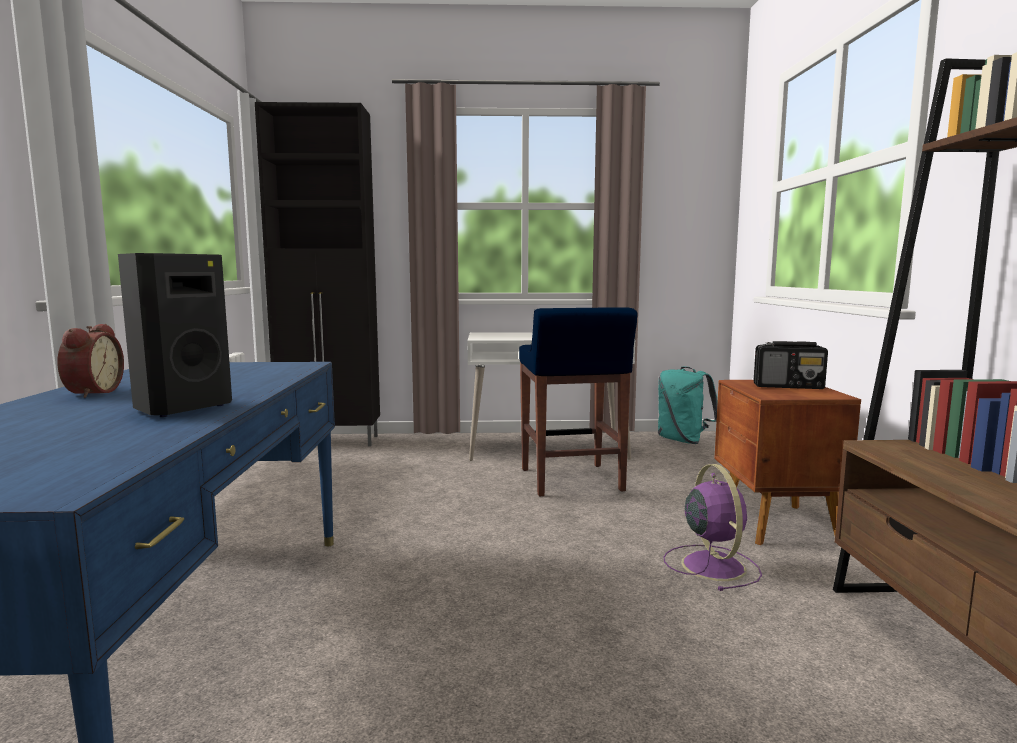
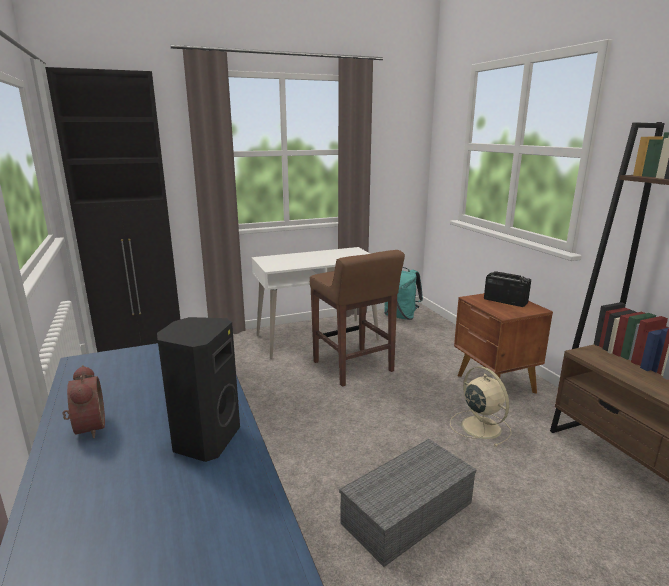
camera: 20 degrees left, 10 degrees up
(516, 637) = (407, 514): none -> grey storage box
(571, 481) = (353, 367): blue stool -> brown stool
(711, 565) = (479, 426): purple fan -> beige fan
(789, 387) = (505, 301): radio -> radio turned 135 degrees counterclockwise

